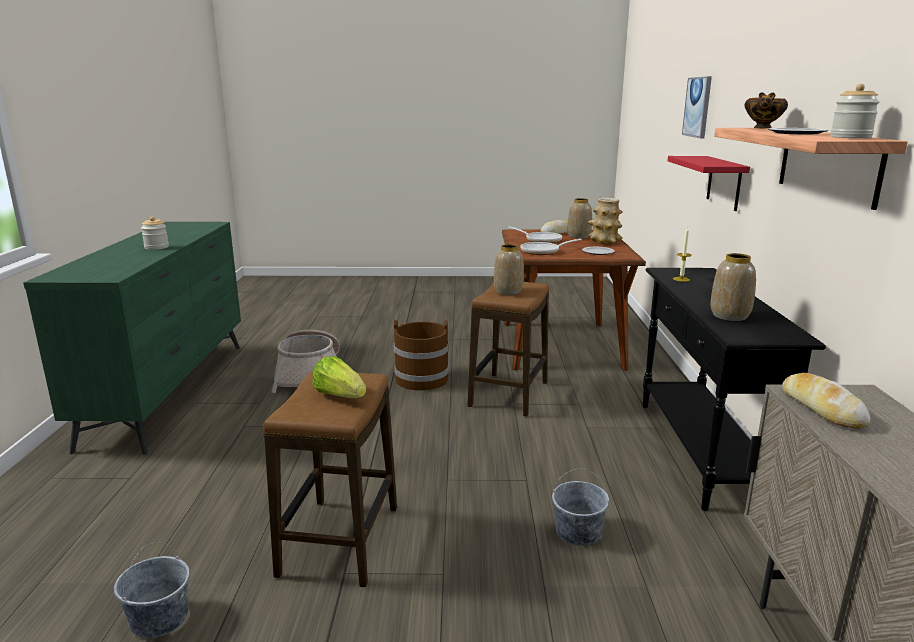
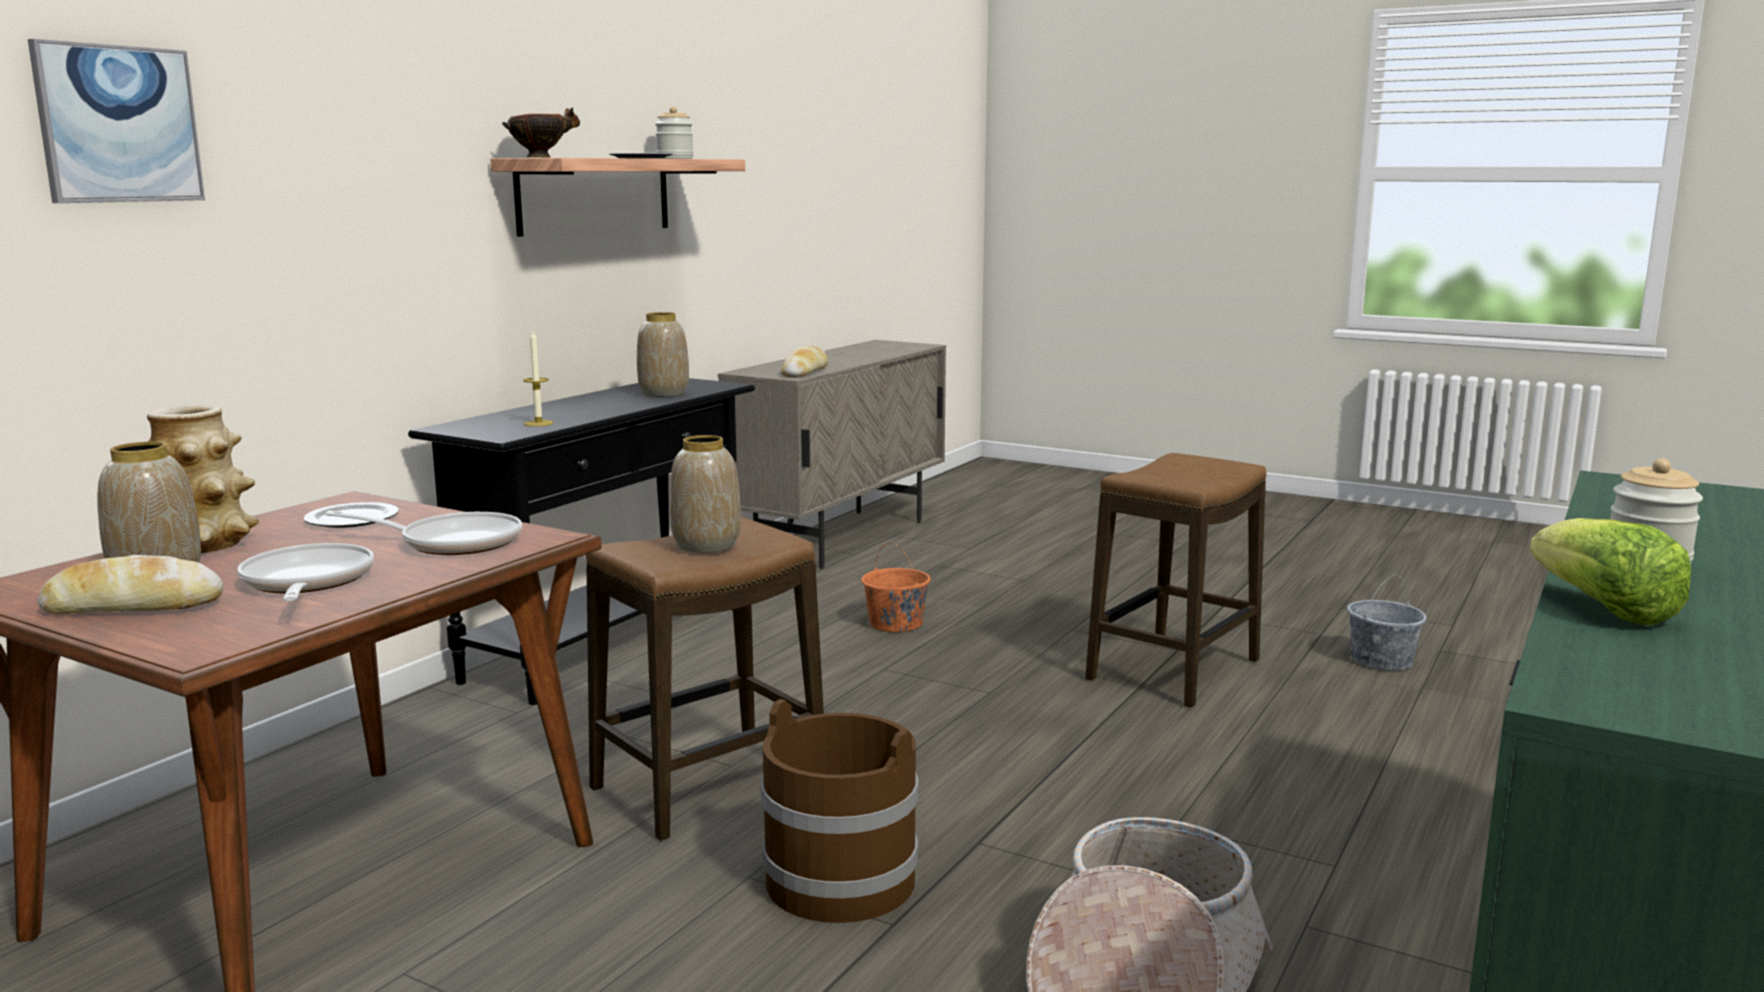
camera: 150 degrees left, 5 degrees down
(340, 396) = (1173, 470): lettuce -> lettuce (1603, 609)
(577, 531) = (896, 624): grey bucket -> orange bucket
(724, 182) = (343, 276): red shelf -> none

